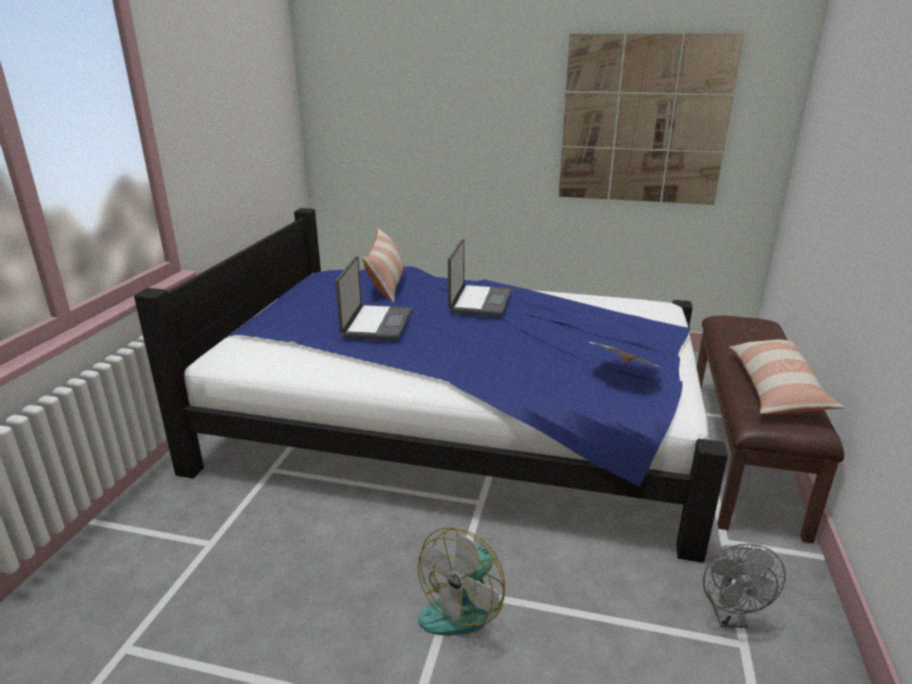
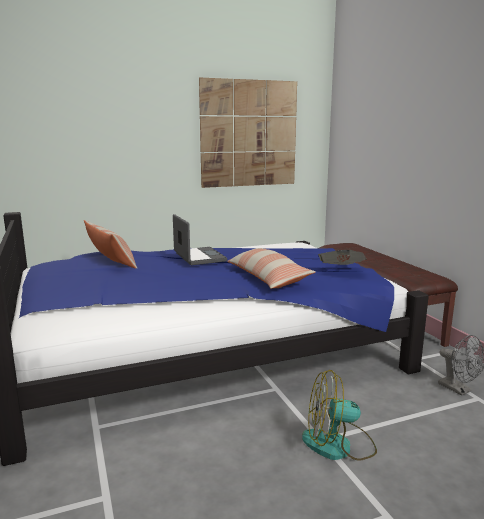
camera: 35 degrees left, 10 degrees down
(375, 324) = (147, 281): laptop -> none
(464, 605) = (338, 445): fan -> fan turned 90 degrees clockwise
(775, 389) = (399, 267): pillow -> pillow (267, 277)

